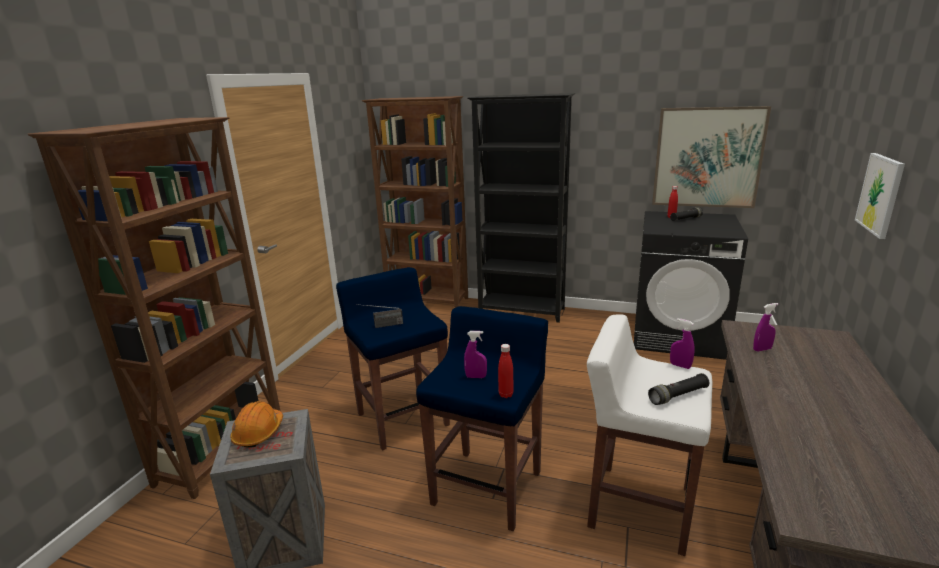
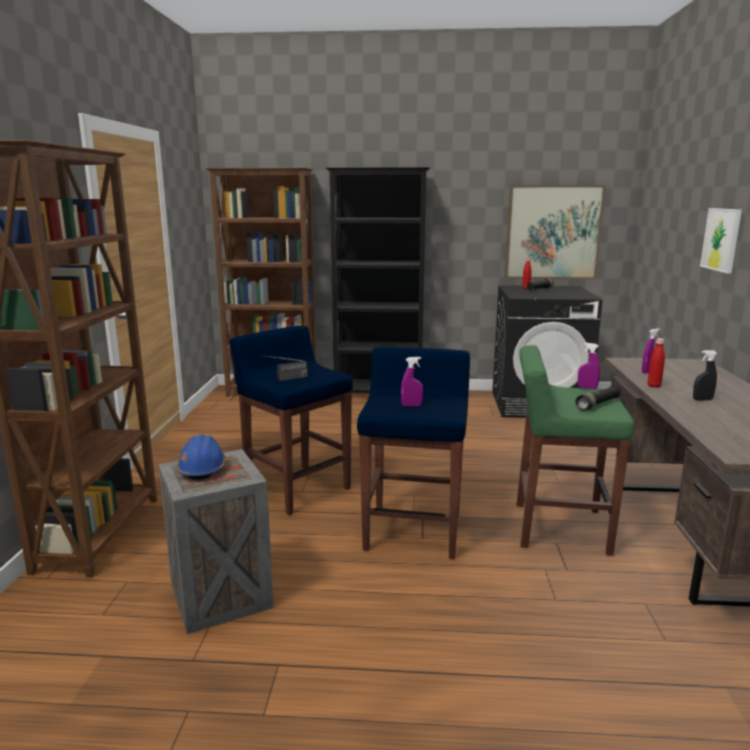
camera: 15 degrees left, 5 degrees down
(258, 433) = (202, 469): orange hard hat -> blue hard hat
(506, 394) = (449, 414): red bottle -> red bottle (654, 386)
(638, 506) = (558, 528): white stool -> green stool
(807, 405) = (702, 399): none -> black spray bottle

